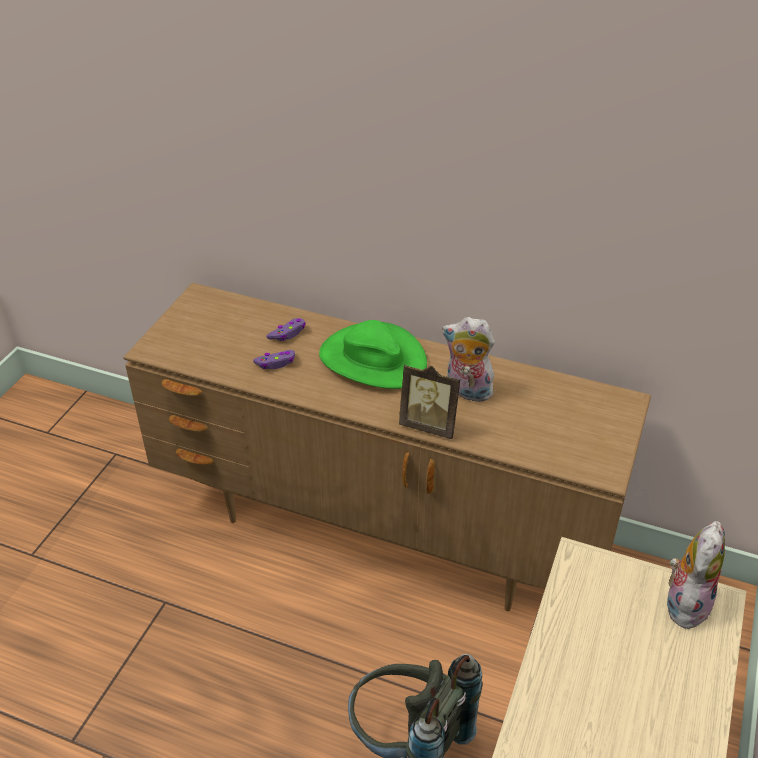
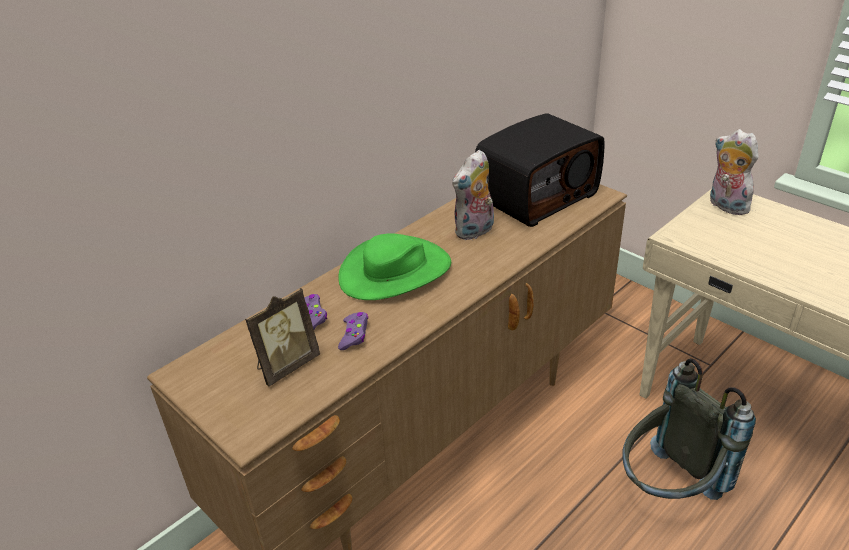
camera: 65 degrees left, 5 degrees down
(429, 425) = (506, 260): picture frame -> picture frame (286, 365)
(565, 420) = (536, 196): none -> radio

